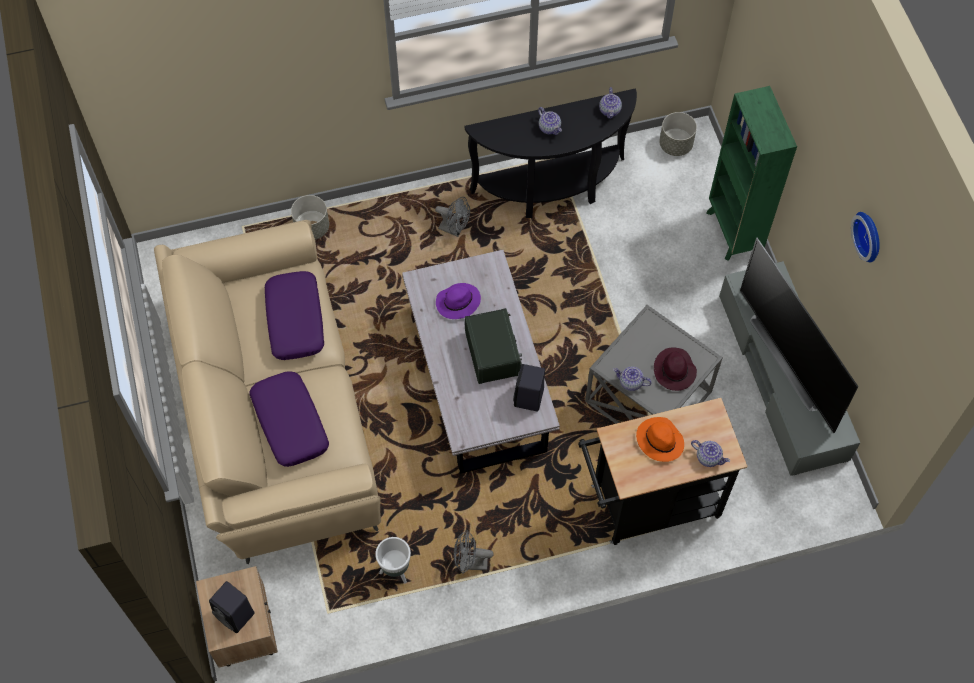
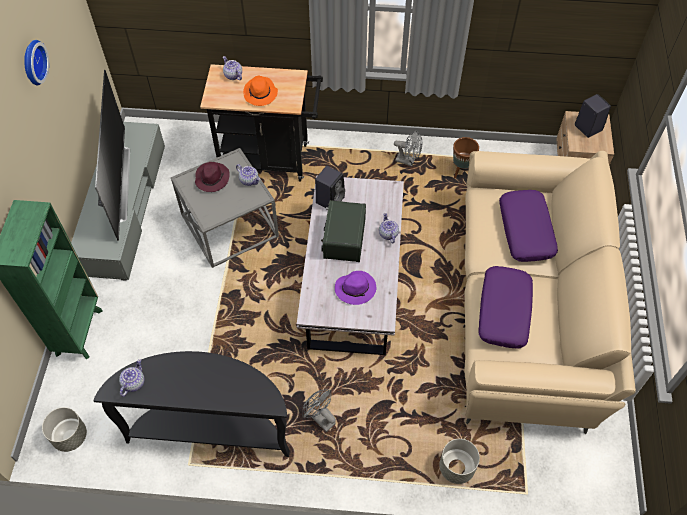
camera: 160 degrees left, 5 degrees down
(396, 570) = (461, 171): white planter -> brown planter
(550, 128) = (202, 383): teapot -> teapot (388, 234)

